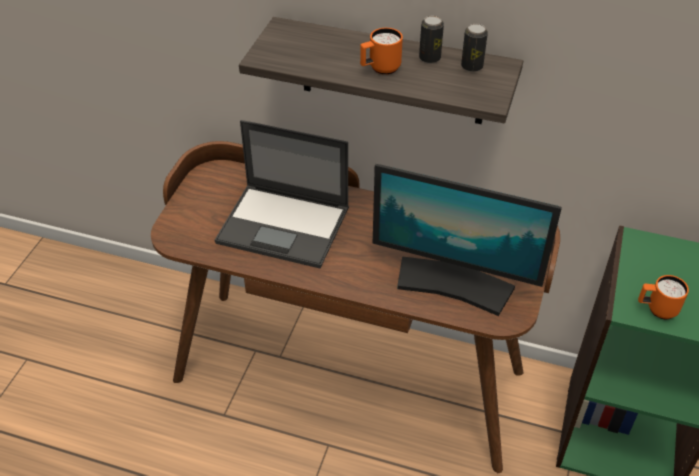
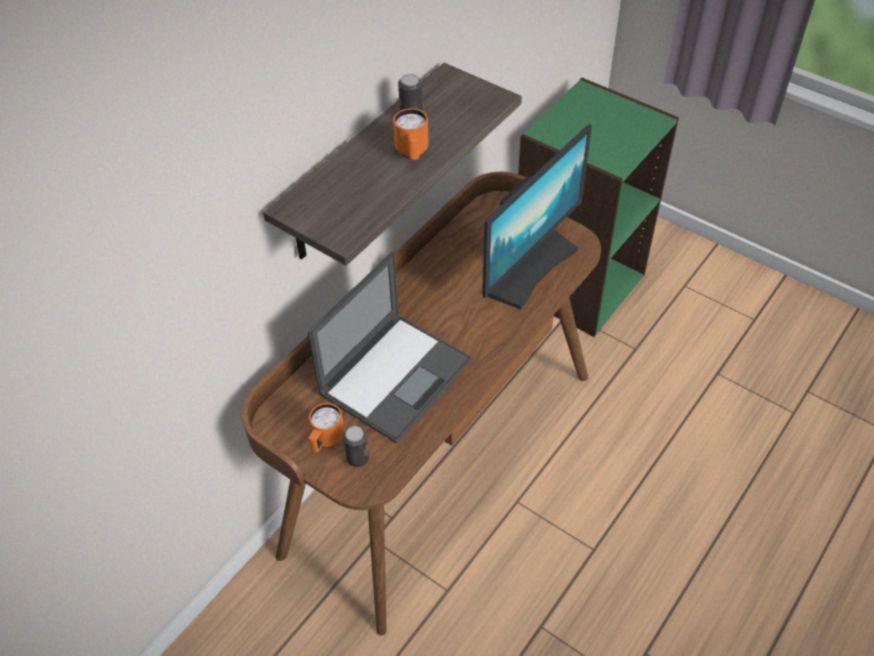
camera: 70 degrees left, 5 degrees up
(472, 66) = (439, 94): can -> can (358, 458)
(656, 309) = (620, 150): orange mug -> orange mug (326, 441)

